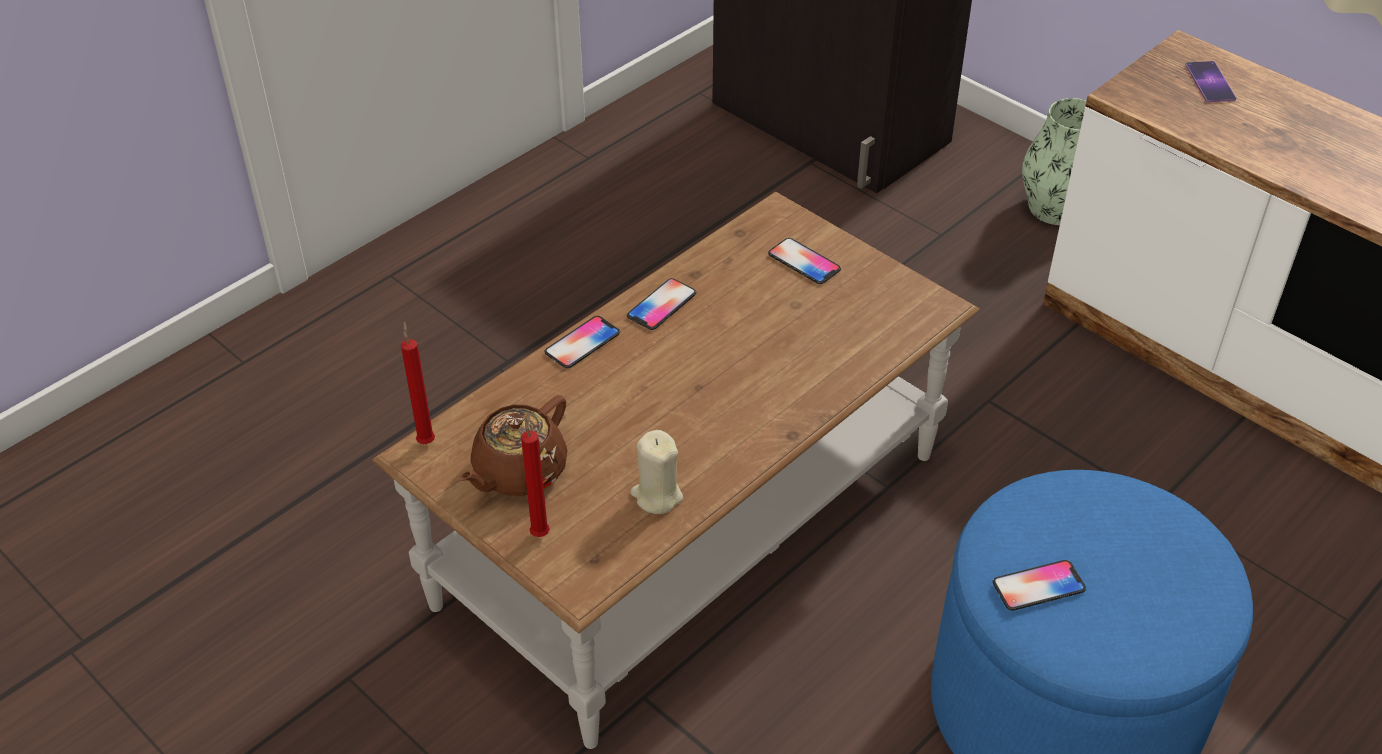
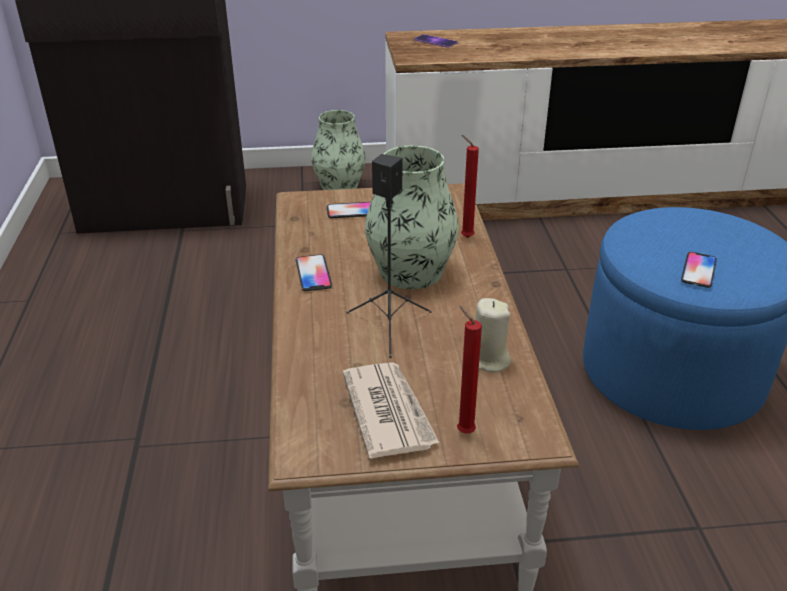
camera: 50 degrees left, 10 degrees down
(426, 440) = (293, 443): red candle -> red candle (465, 237)
(518, 472) = (388, 412): brown teapot -> newspaper
(582, 343) = (300, 321): phone -> none
(638, 403) = (390, 326): none -> black speaker
(741, 365) = (410, 272): none -> vase

